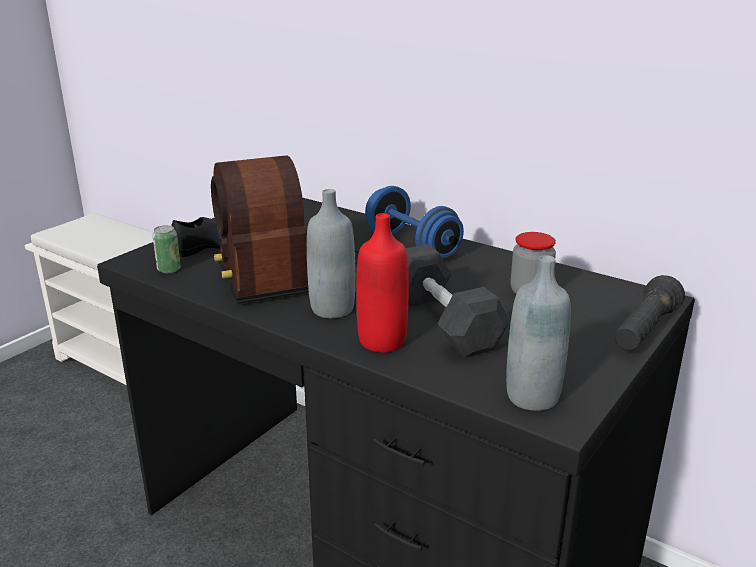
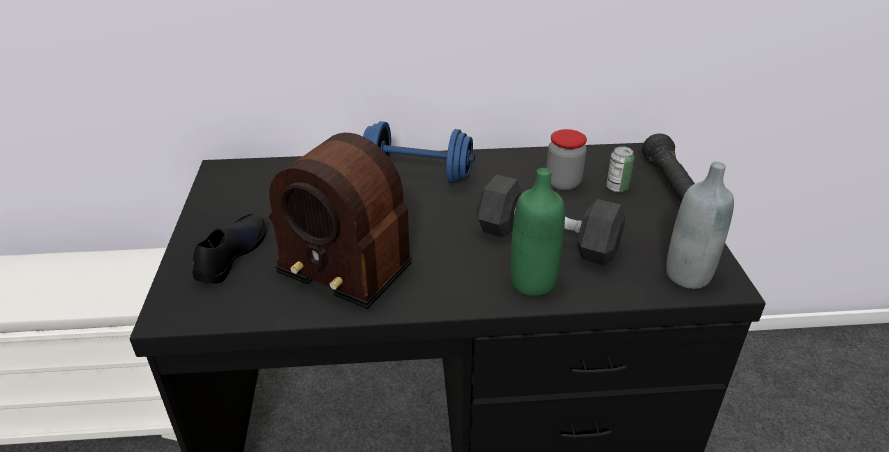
camera: 40 degrees left, 10 degrees up
(169, 269) = (229, 304): can -> can (617, 188)
(332, 309) = (449, 270): grey bottle -> none
(382, 341) = (532, 282): red bottle -> green bottle

